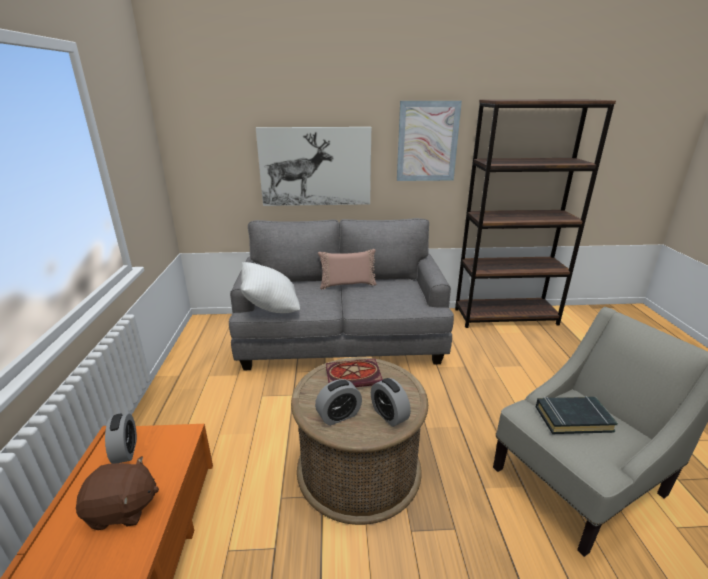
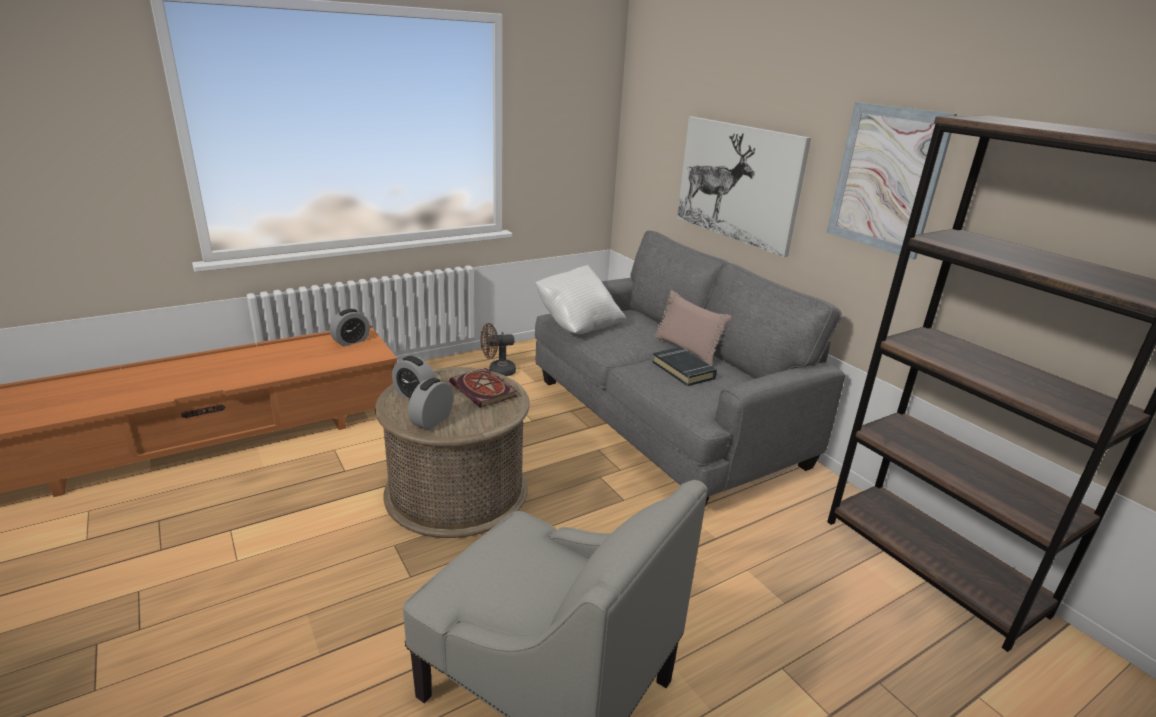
camera: 60 degrees right, 0 degrees up
(123, 509) = (299, 359): brown plush toy -> none
(200, 390) = (497, 371): none -> brown fan
(573, 418) = (524, 562): black book -> black book (683, 370)

